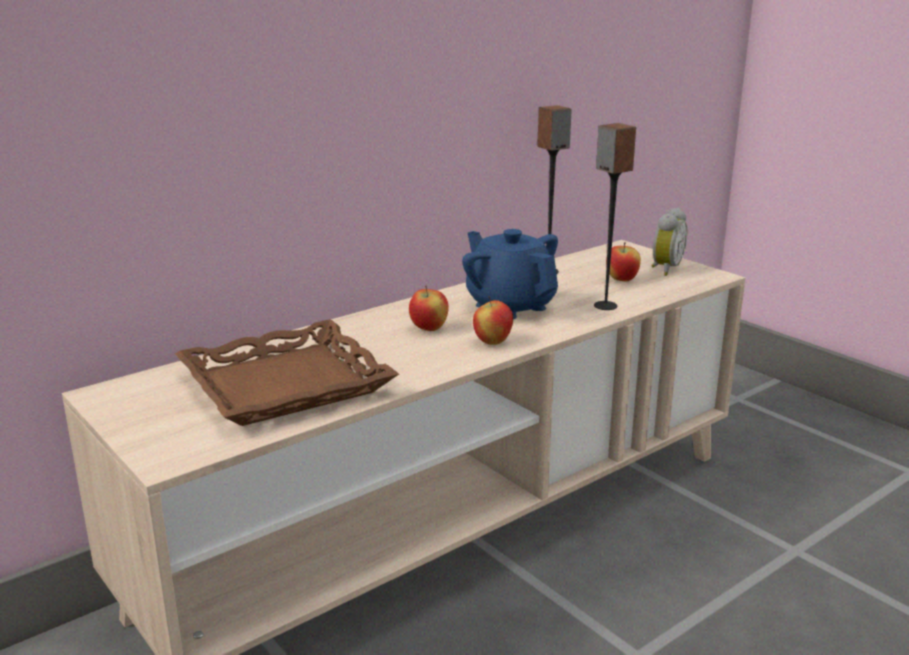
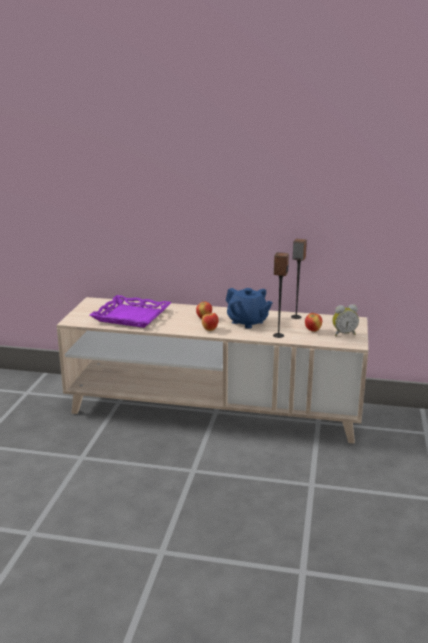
camera: 50 degrees right, 0 degrees up
(286, 385) = (131, 316): brown tray -> purple tray
(510, 306) = (247, 322): blue teapot -> blue teapot turned 120 degrees clockwise

